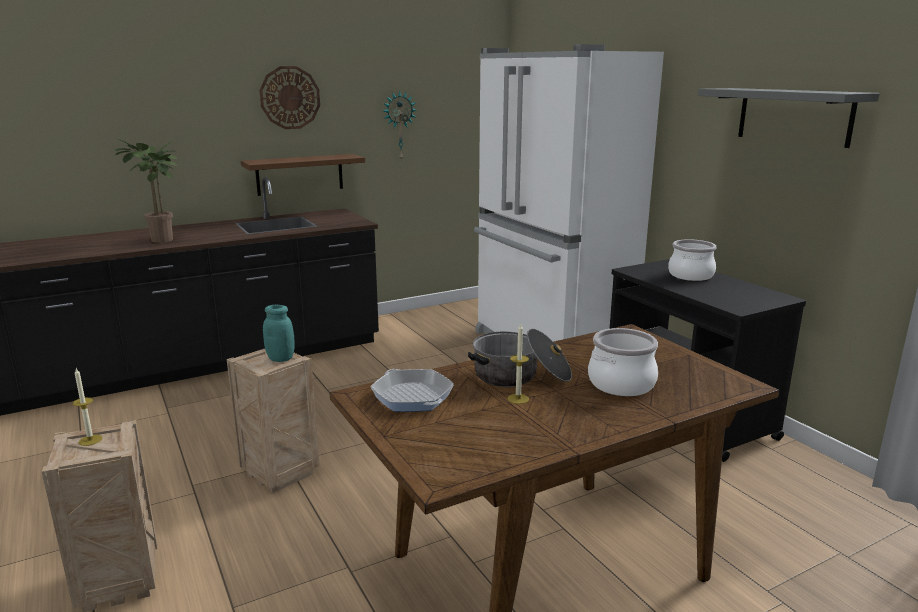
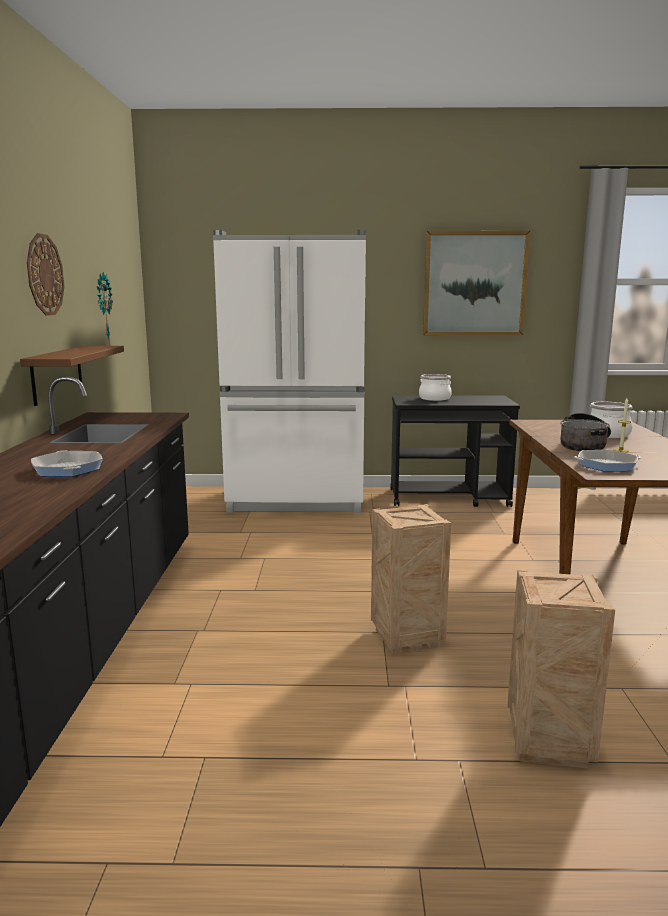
camera: 60 degrees left, 5 degrees down
(90, 440) = (554, 588): candle -> none
(161, 241) = (68, 469): potted plant -> frying pan
(280, 358) = (415, 512): turquoise jar -> none
(794, 116) = (474, 283): grey shelf -> picture

